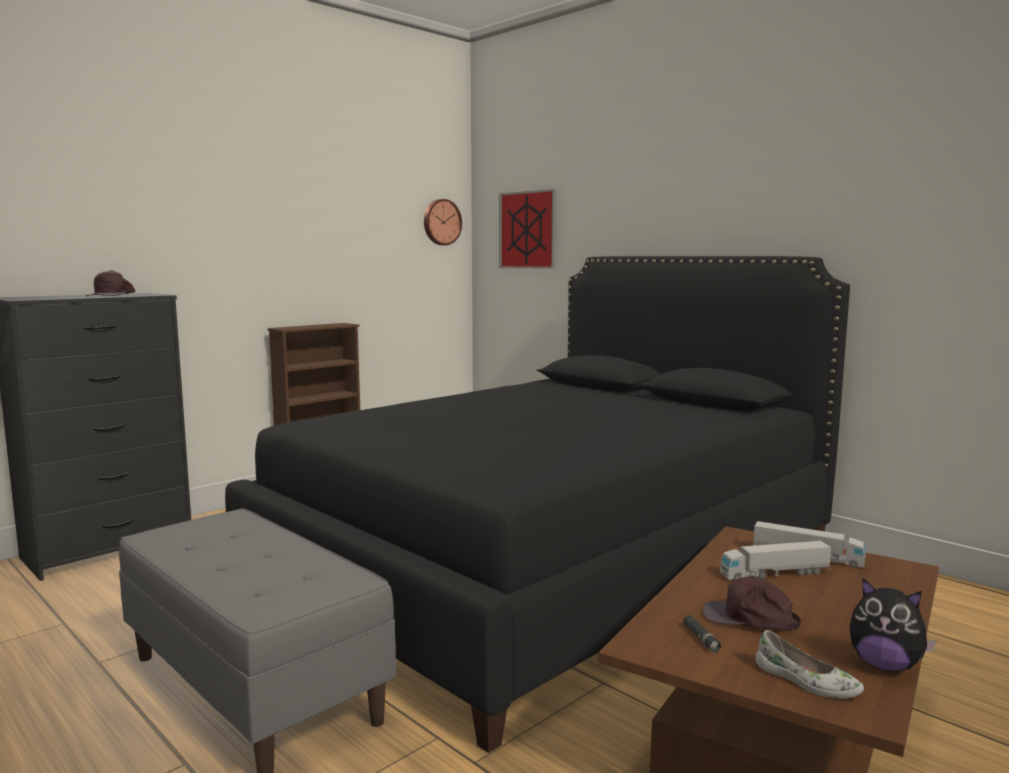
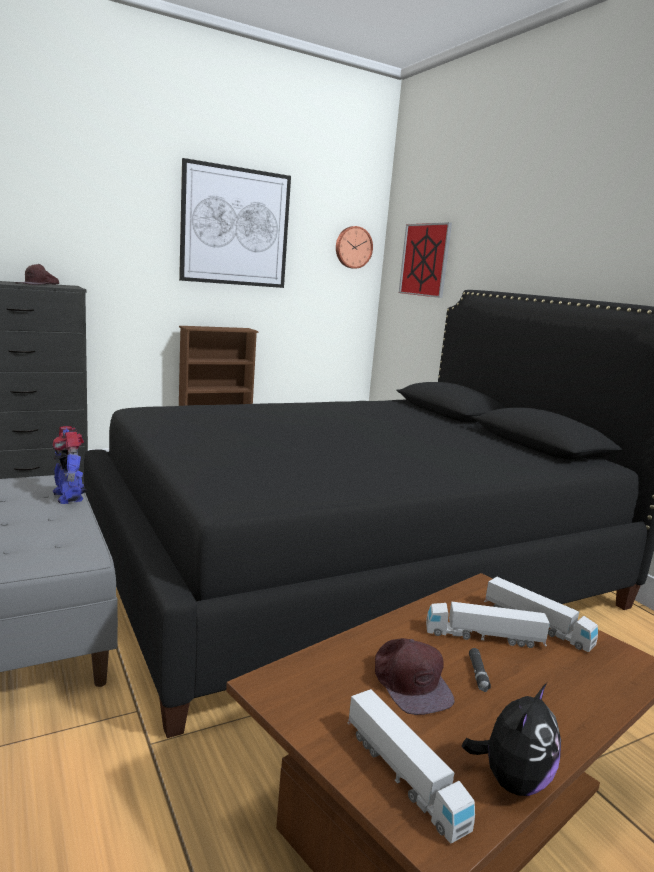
camera: 15 degrees right, 5 degrees up
(265, 530) = (69, 496): none -> toy robot
(318, 209) = (235, 227): none -> picture
(701, 638) = (339, 693): black flashlight -> black flashlight (478, 674)
(750, 618) = (411, 682): brown cap -> brown cap turned 150 degrees counterclockwise
(806, 681) = (403, 776): white shoe -> toy truck
(885, 665) = (511, 780): plush toy -> plush toy turned 105 degrees counterclockwise

